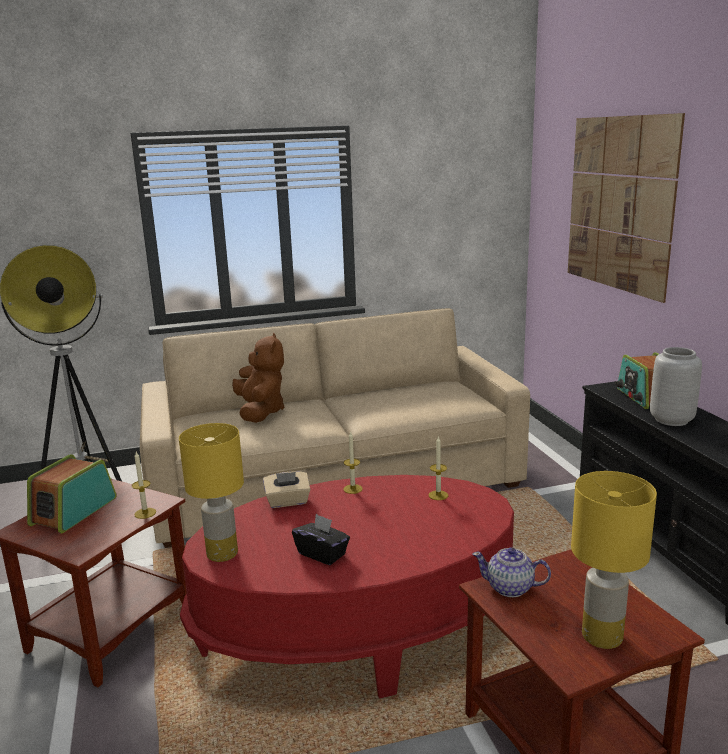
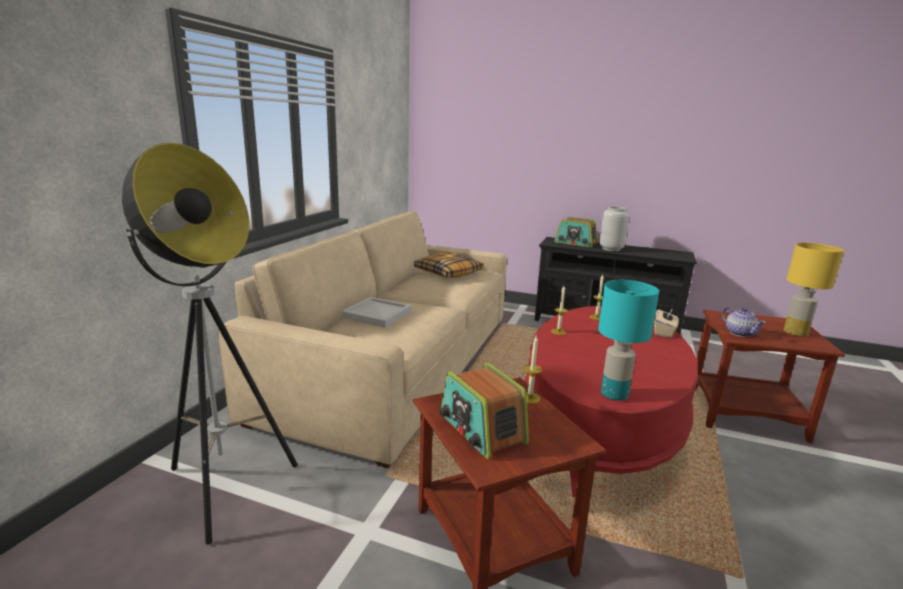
camera: 55 degrees left, 0 degrees up
(223, 553) = (614, 394): yellow table lamp -> turquoise table lamp
(260, 412) = (378, 314): brown plush toy -> white tray
(288, 502) = (553, 353): beige tissue box -> beige tissue box (664, 332)
(322, 554) = (644, 365): black tissue box -> none
(431, 393) = (448, 273): none -> pillow
(510, 588) = (739, 333): teapot -> teapot turned 75 degrees counterclockwise
(619, 204) = (517, 128): picture -> none

